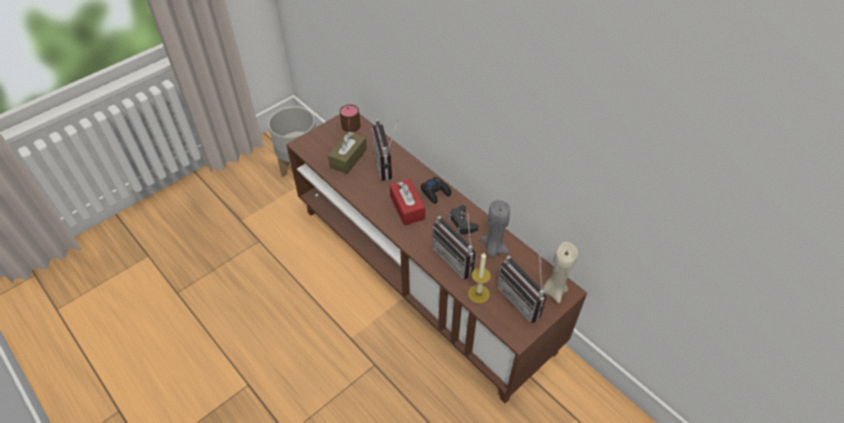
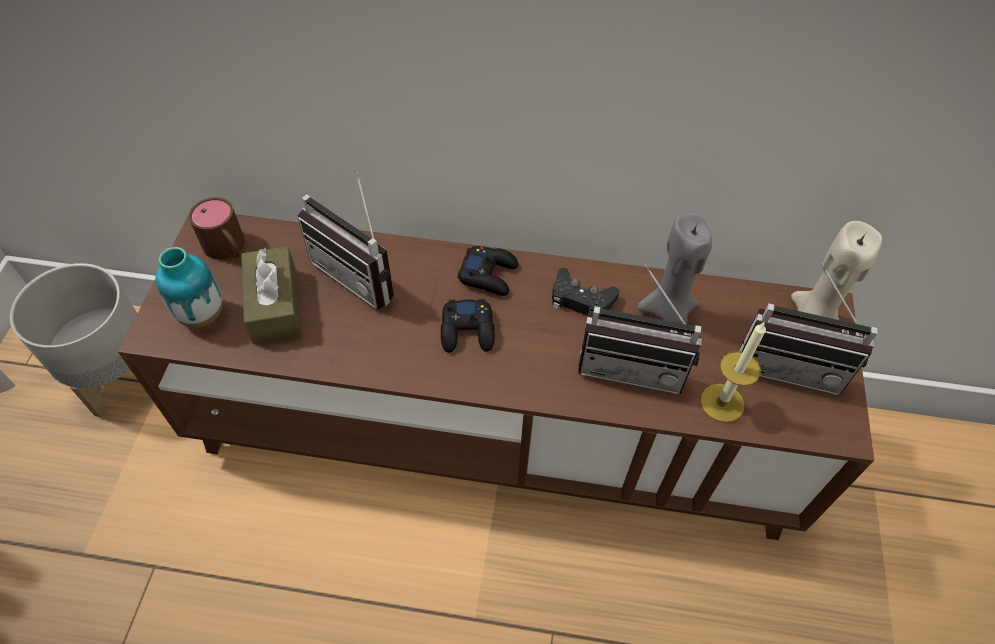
camera: 40 degrees left, 5 degrees up
(322, 147) = (202, 315): none -> vase
(407, 207) = (468, 331): red tissue box -> black game controller

